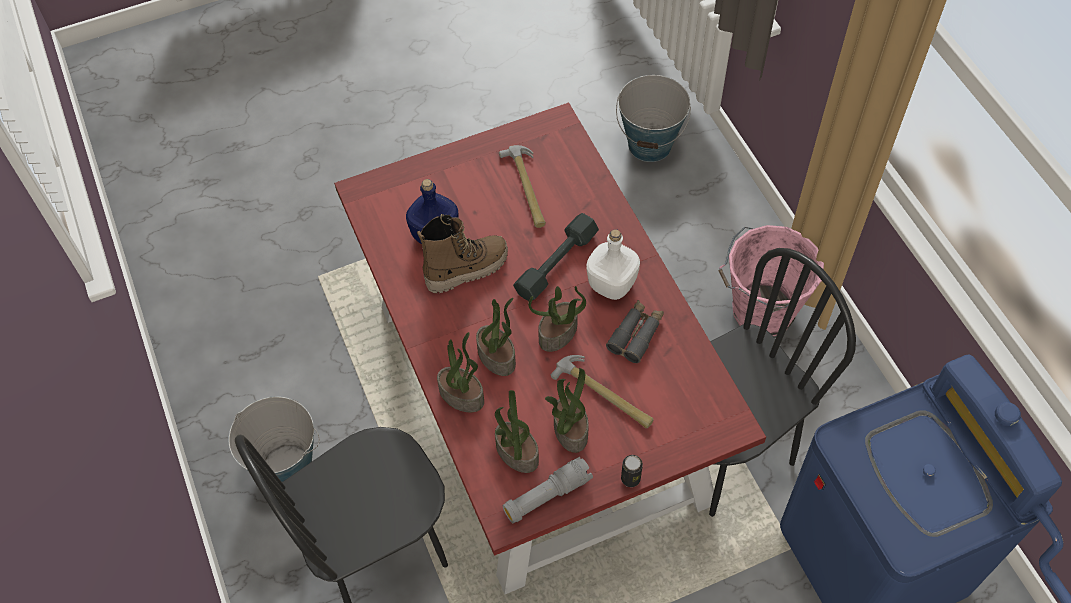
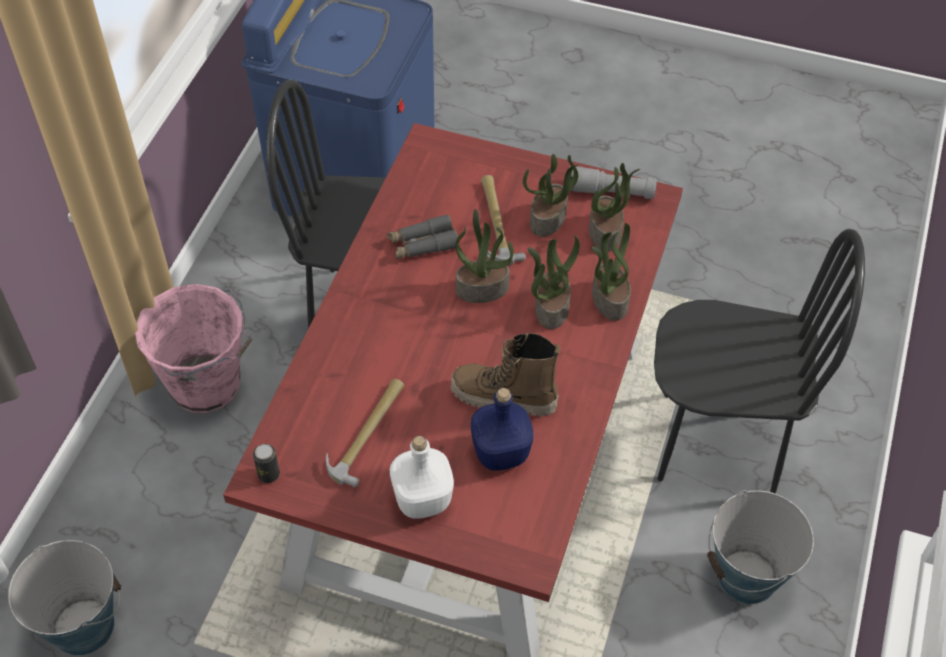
camera: 140 degrees left, 5 degrees down
(556, 263) = (420, 344): grey dumbbell -> none
(612, 285) = (395, 293): white bottle -> white bottle (422, 498)
(630, 478) = (538, 162): can -> can (269, 474)

